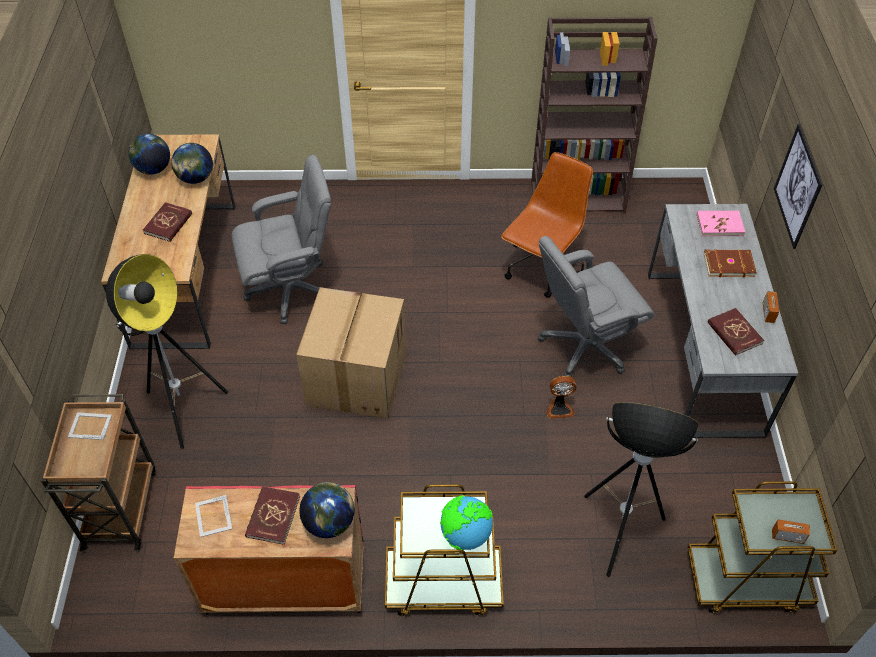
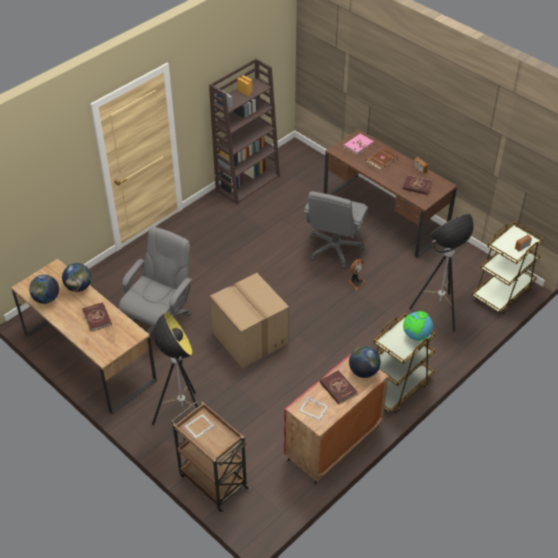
camera: 45 degrees left, 5 degrees down
(542, 268) = (273, 227): brown office chair -> none
(702, 350) = (384, 215): grey desk -> brown desk
(797, 186) = (398, 101): picture -> none

